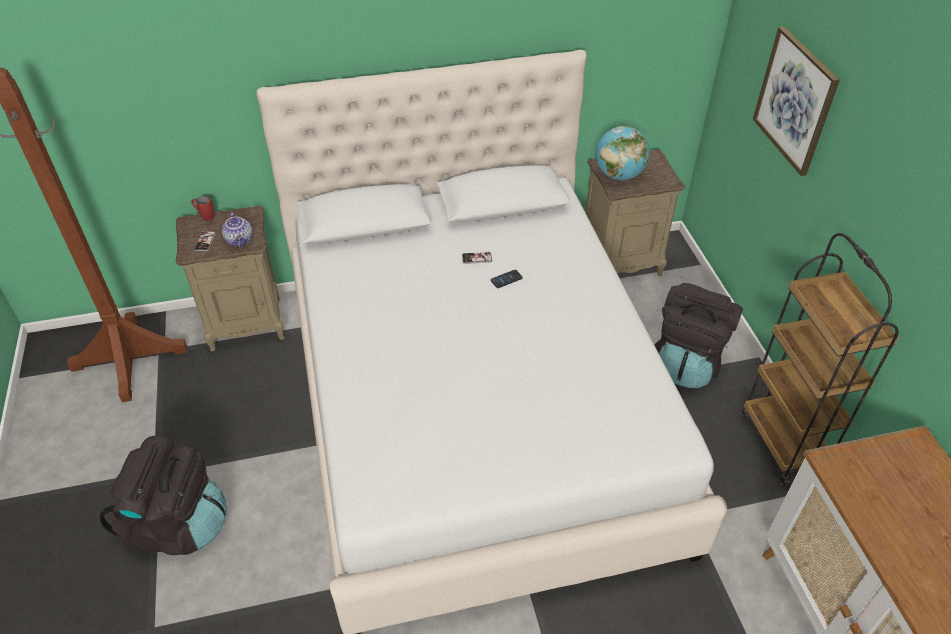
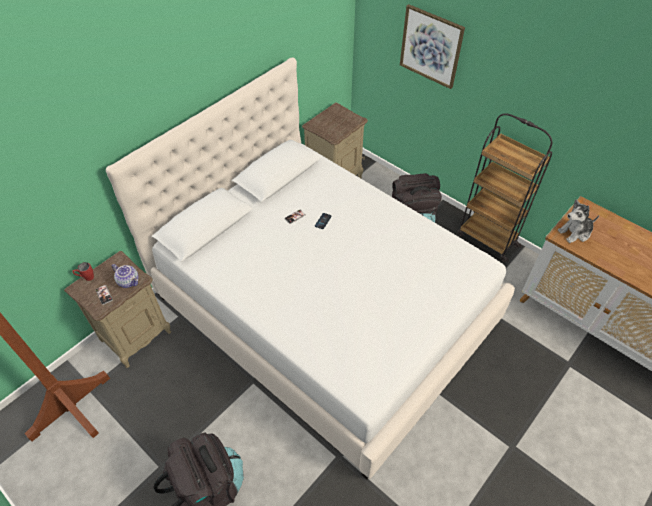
camera: 35 degrees left, 5 degrees up
(619, 175) = (327, 128): globe -> none
(863, 471) = (575, 232): none -> plush toy

